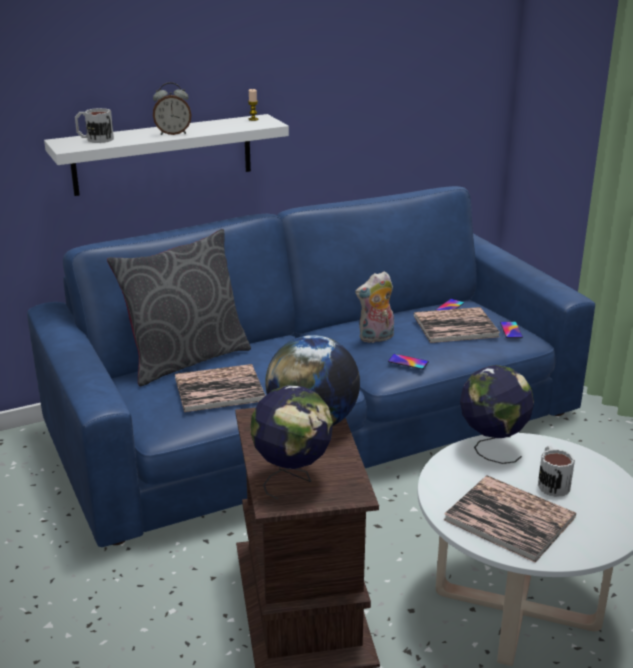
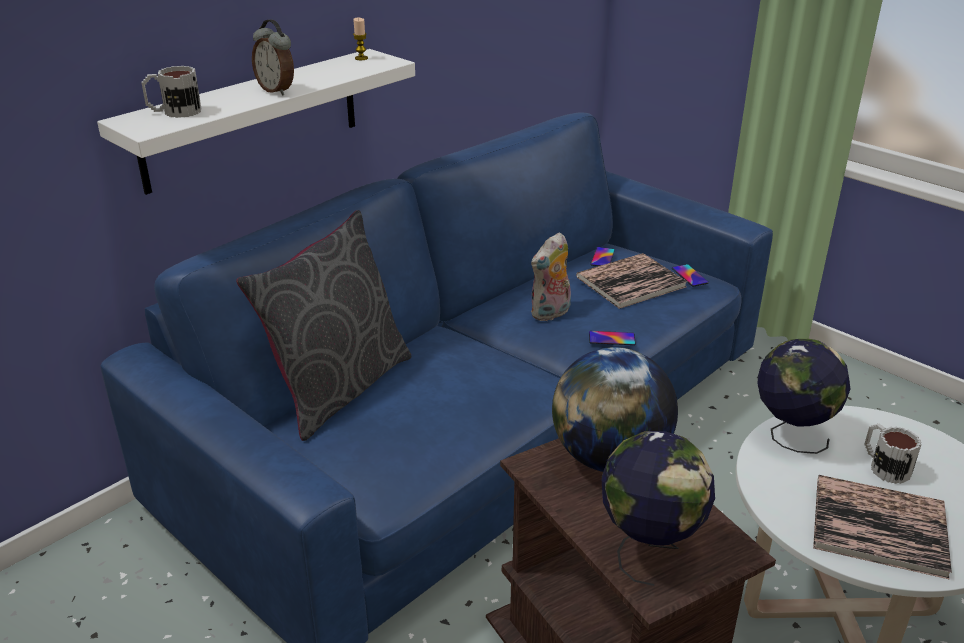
camera: 20 degrees left, 5 degrees up
(173, 133) = (277, 90): alarm clock -> alarm clock turned 75 degrees clockwise
(219, 389) = (418, 424): book -> none

